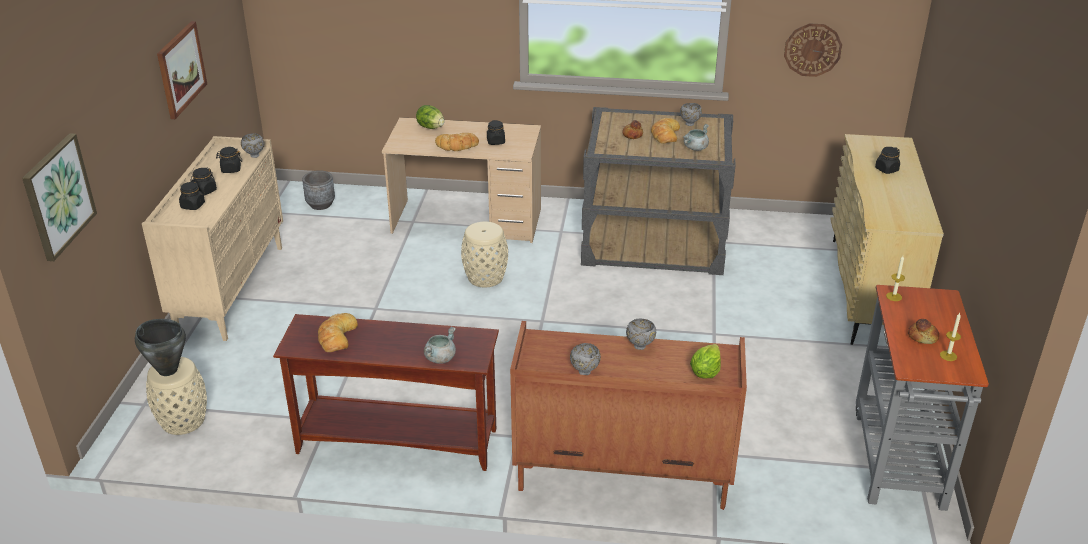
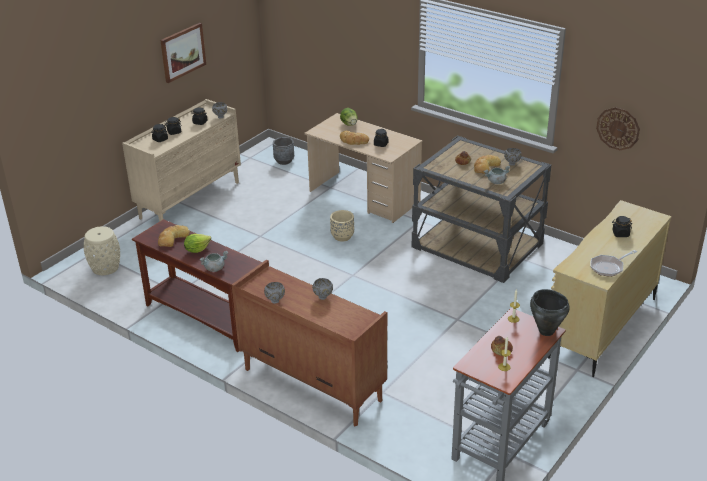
camera: 30 degrees right, 0 degrees up
(58, 196) = (52, 114): picture -> none
(168, 370) = (97, 233): black cooking pot -> black cooking pot (546, 331)
(485, 278) = (342, 237): beige stool -> beige planter
(705, 372) = (345, 325): lettuce -> lettuce (197, 249)
(916, 208) = (609, 267): none -> frying pan

